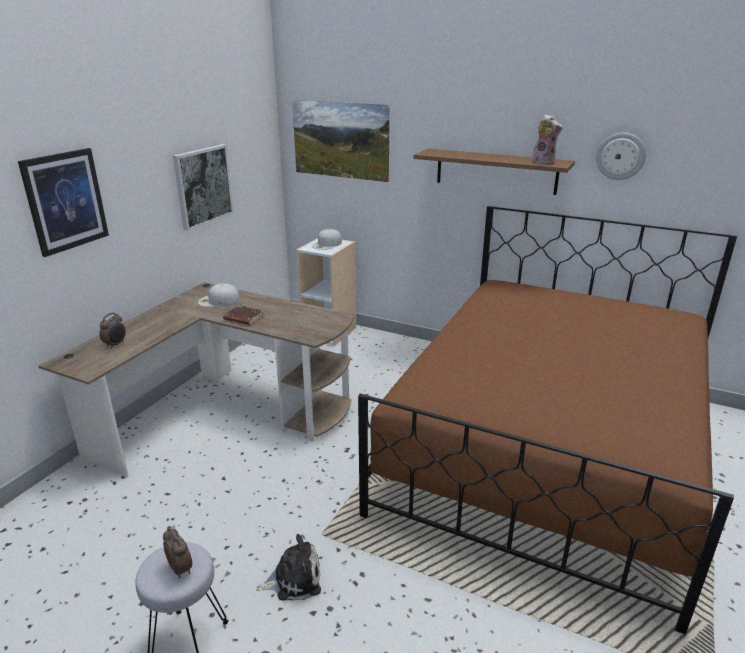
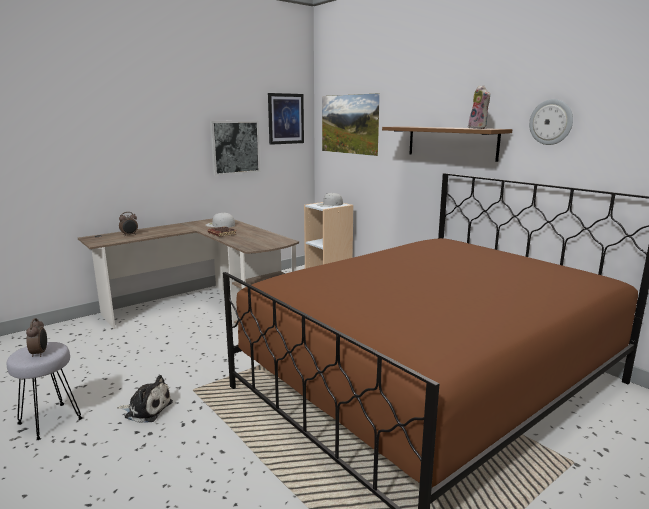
camera: 25 degrees right, 10 degrees down
(65, 201) = (117, 135): picture -> picture (285, 118)

